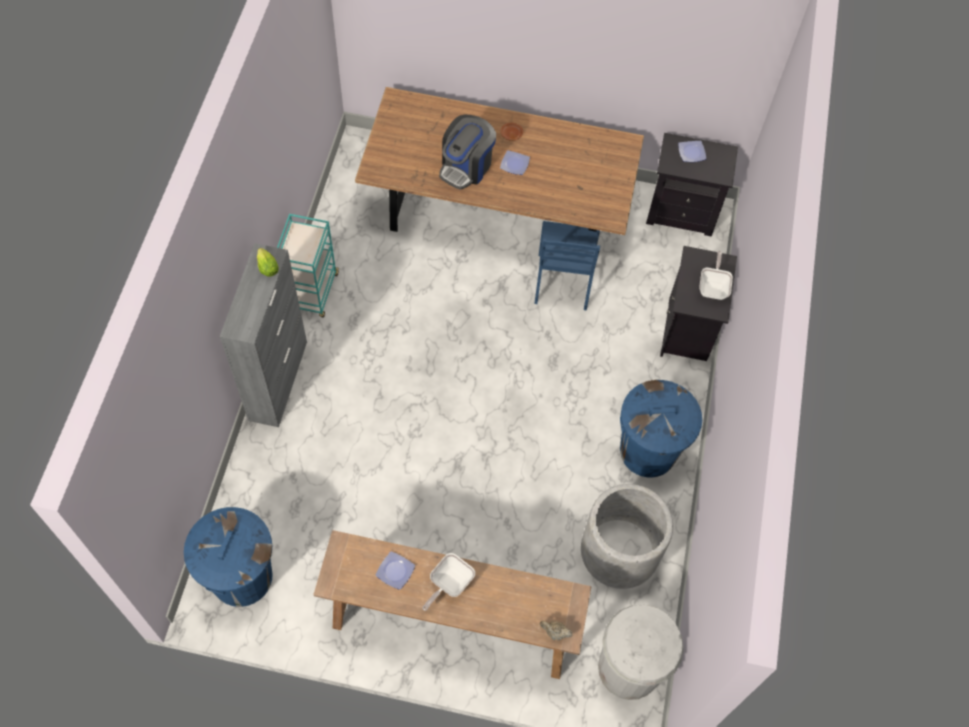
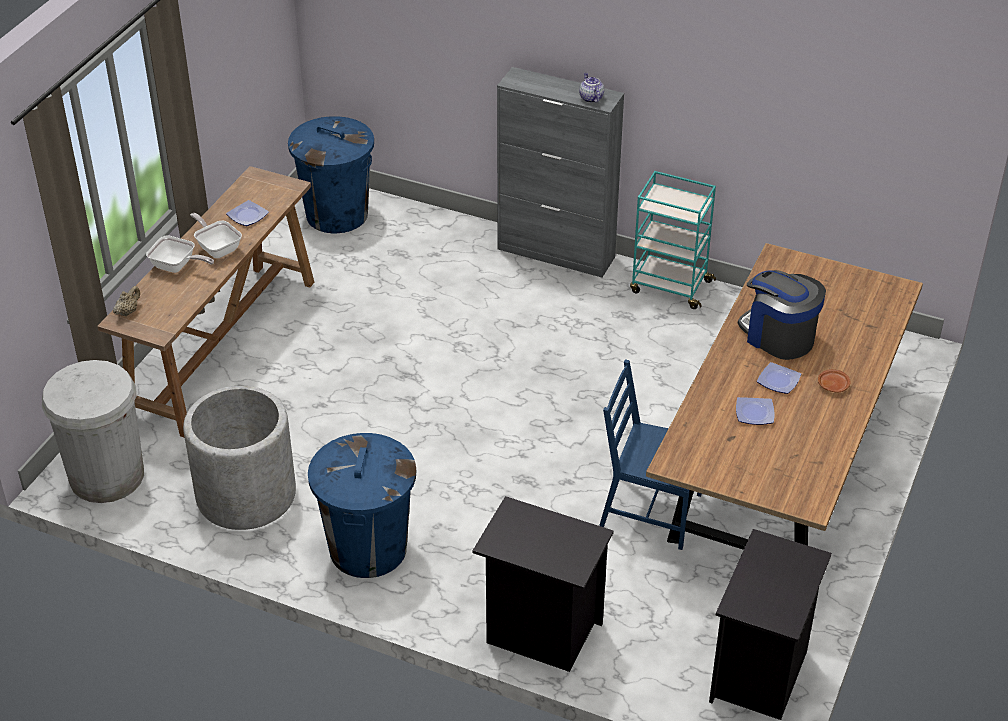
camera: 105 degrees right, 20 degrees down
(267, 266) = (590, 98): lettuce -> teapot
(692, 152) = (788, 577): plate -> plate (755, 414)
(713, 287) = (534, 547): frying pan -> frying pan (177, 267)

